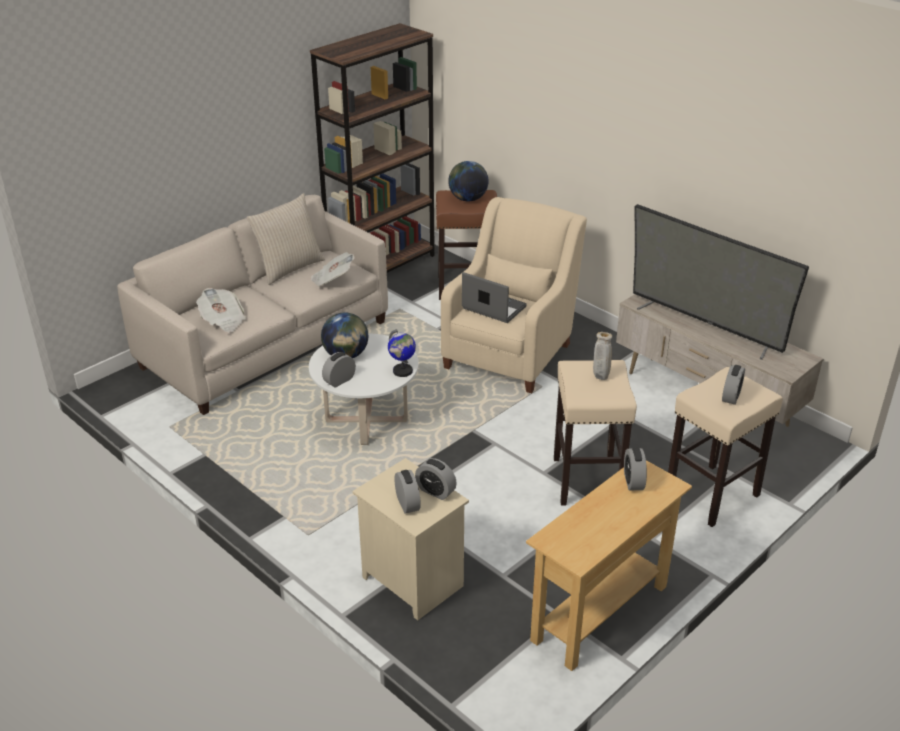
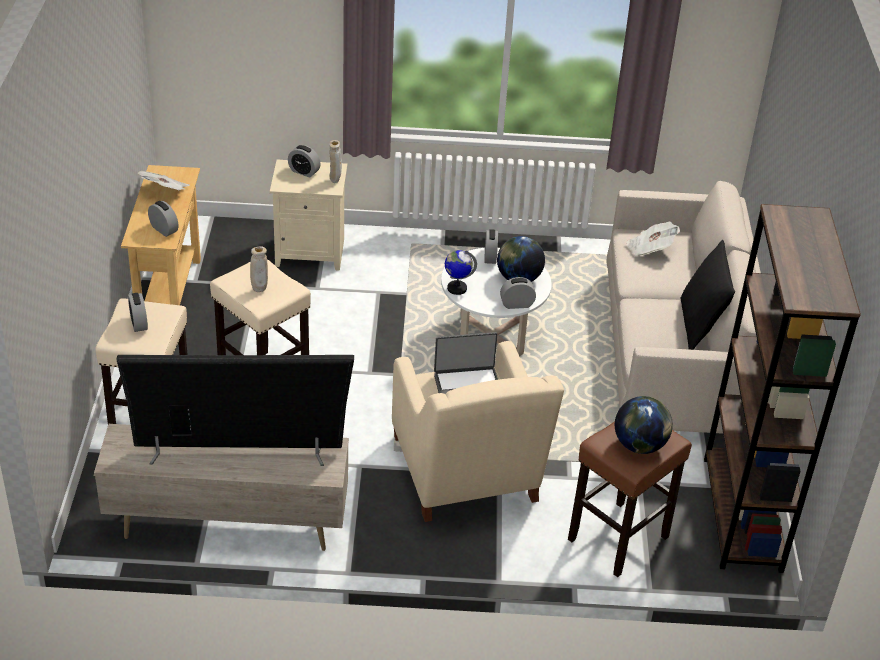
camera: 135 degrees right, 5 degrees up
(289, 268) = (700, 326): beige pillow -> black pillow
(332, 280) = (643, 333): newspaper -> newspaper (165, 191)
(391, 476) = (335, 181): none -> beige vase
(435, 491) = (296, 185): alarm clock -> alarm clock (516, 304)

